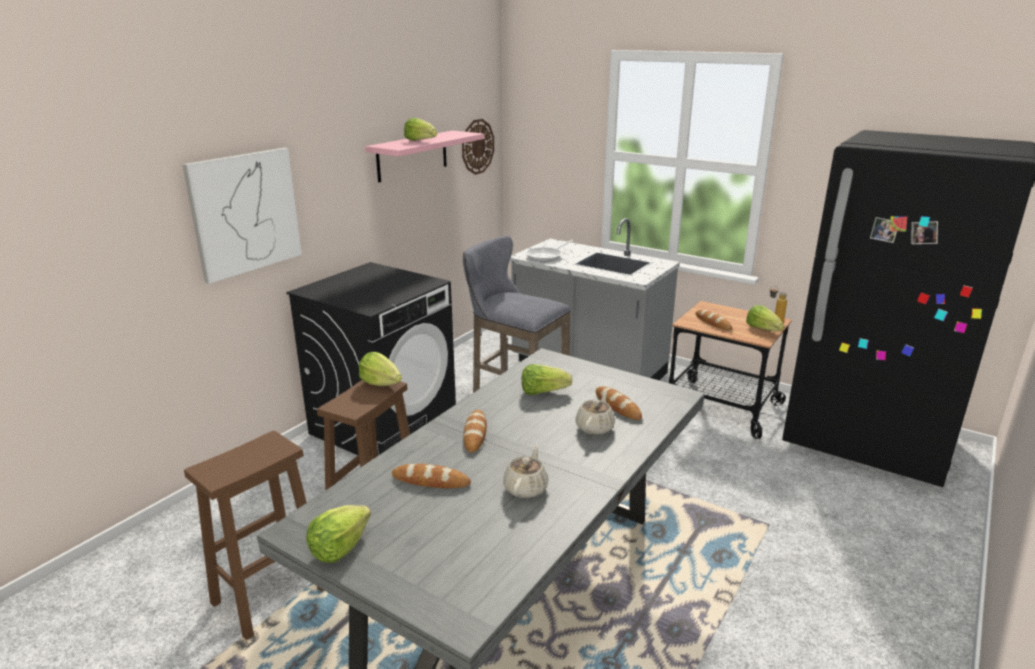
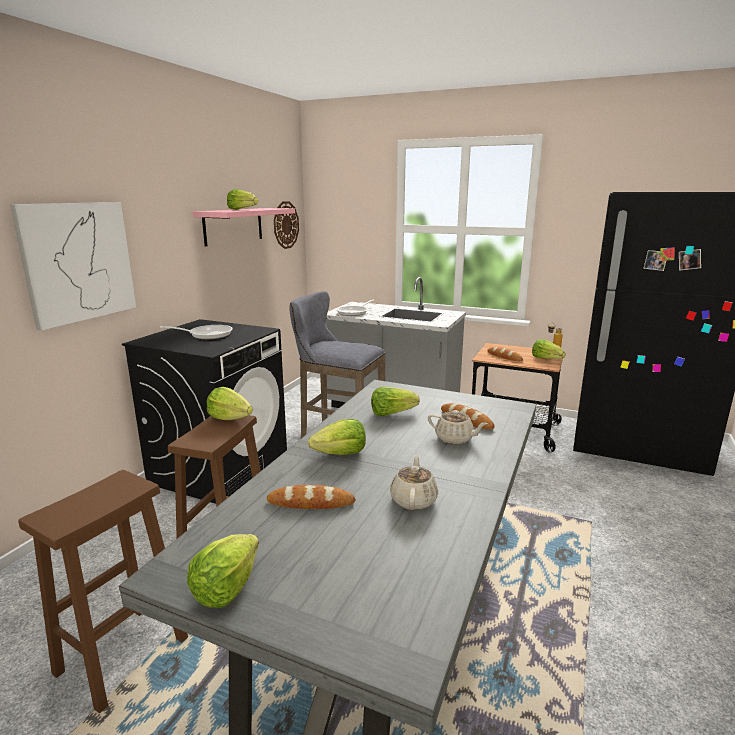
camera: 10 degrees left, 5 degrees down
(372, 285) = (207, 334): none -> frying pan
(475, 433) = (341, 454): bread -> lettuce
(595, 427) = (455, 439): beige teapot -> beige teapot turned 105 degrees clockwise

